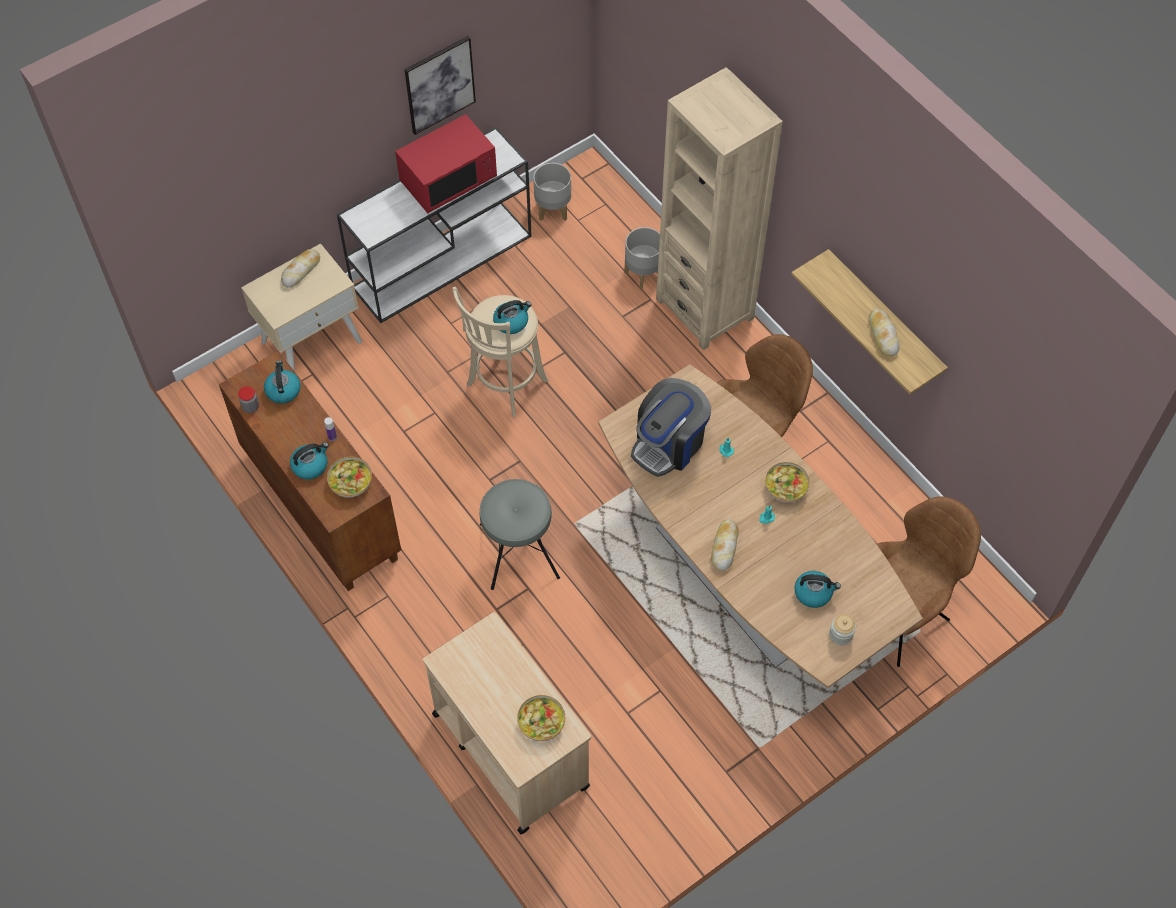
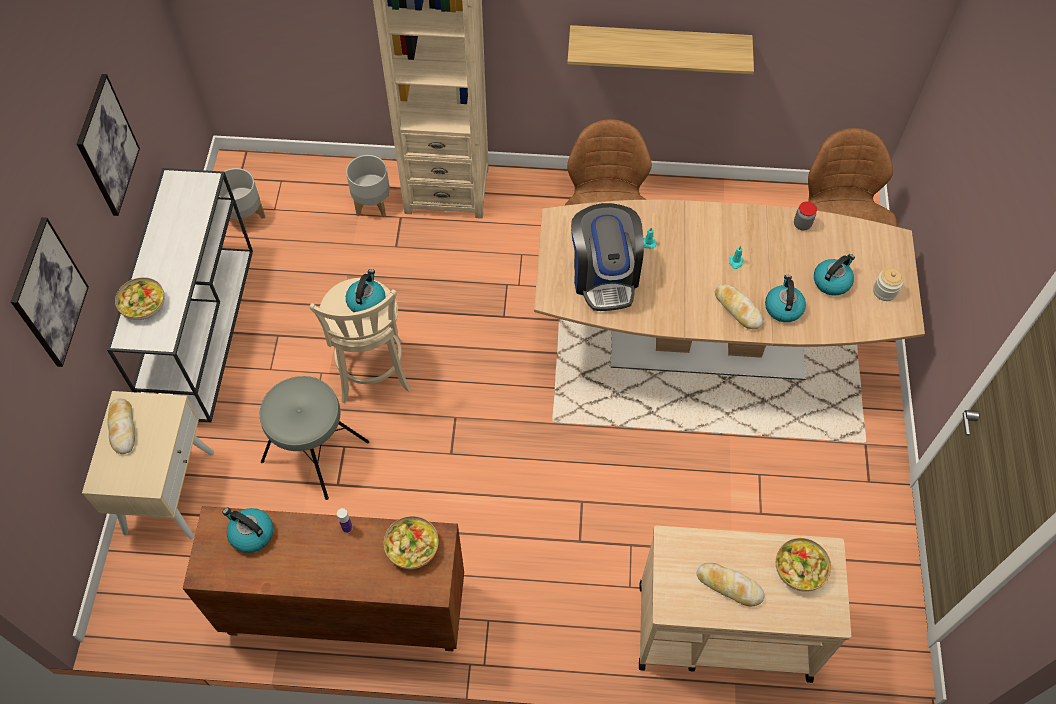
camera: 50 degrees left, 0 degrees up
(250, 407) = (239, 577): jar -> jar (802, 224)
(306, 148) = (49, 293): none -> picture
(310, 465) = (359, 570): kettle -> kettle (783, 307)
(448, 180) = (174, 239): red microwave -> none
(518, 551) = (539, 482): grey stool -> grey stool (314, 452)
(786, 488) = (719, 230): bowl -> bowl (144, 305)
(883, 335) = (685, 50): bread -> bread (729, 586)

